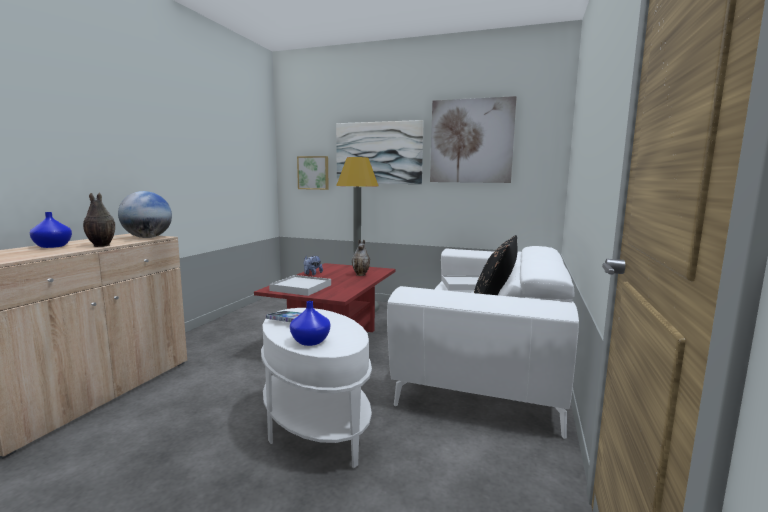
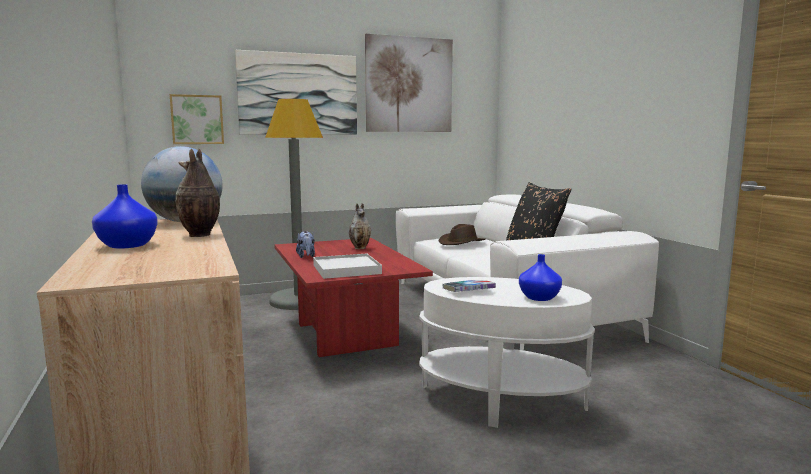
camera: 40 degrees left, 0 degrees up
(464, 285) = (461, 242): white tray -> brown hat

